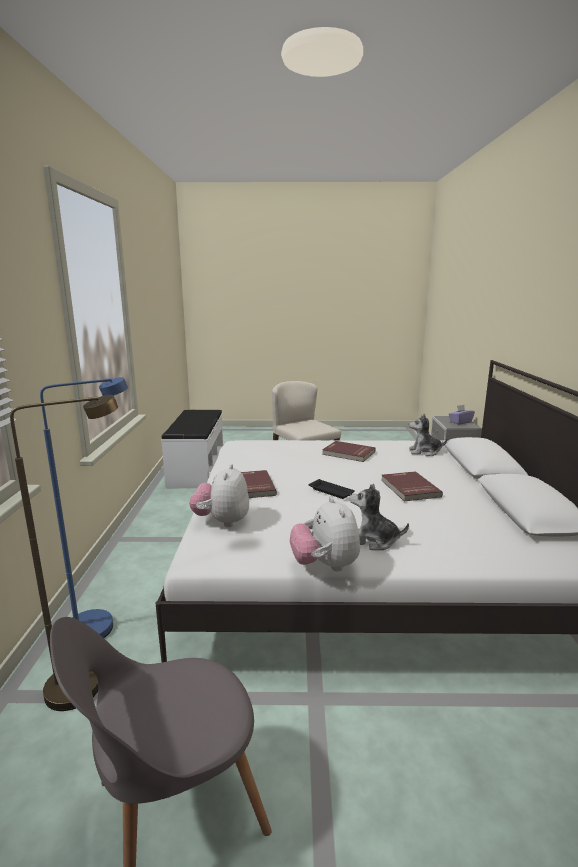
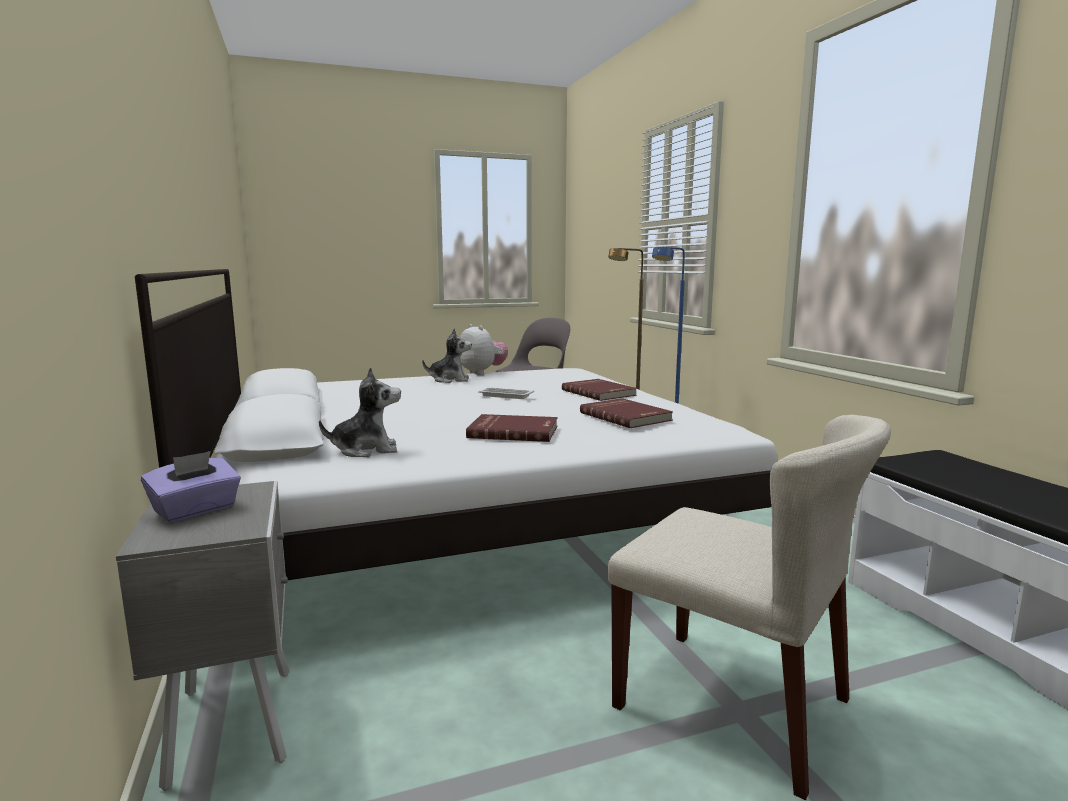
camera: 160 degrees right, 5 degrees down
(222, 521) = (583, 377): plush toy -> none
(332, 492) = (505, 396): black tray -> white tray
(409, 488) = (412, 405): red book -> red book (626, 416)

